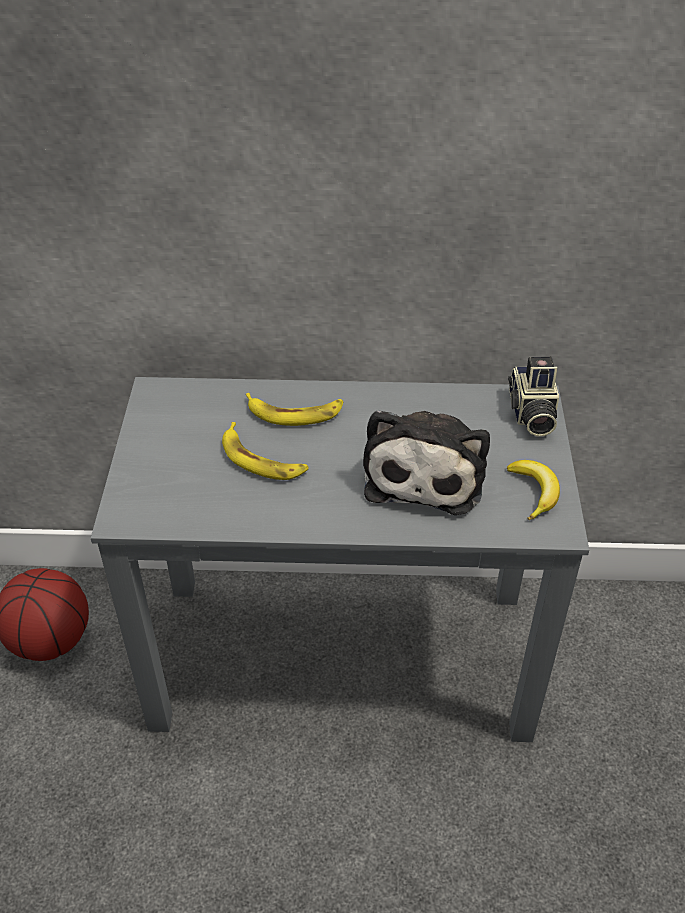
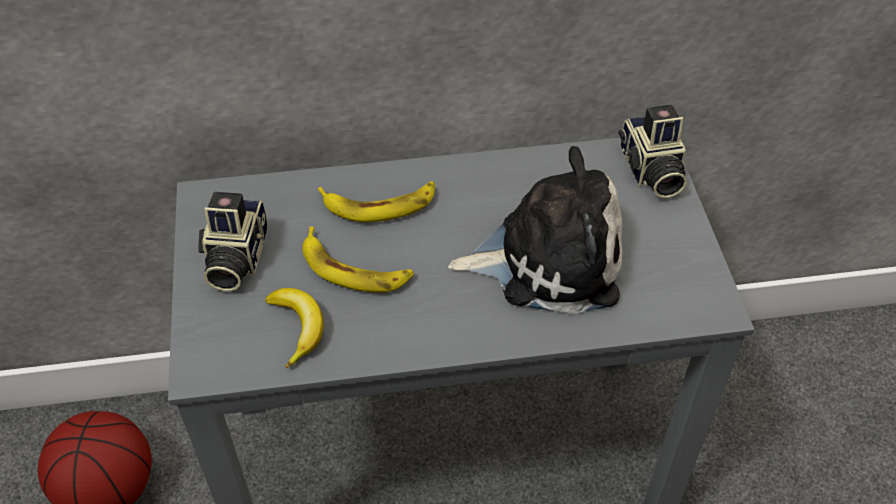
camera: 10 degrees left, 5 degrees up
(167, 439) = (234, 258): none -> camera
(425, 472) = (548, 259): plush toy -> plush toy turned 90 degrees counterclockwise
(534, 492) = (676, 267): banana -> banana (297, 327)

